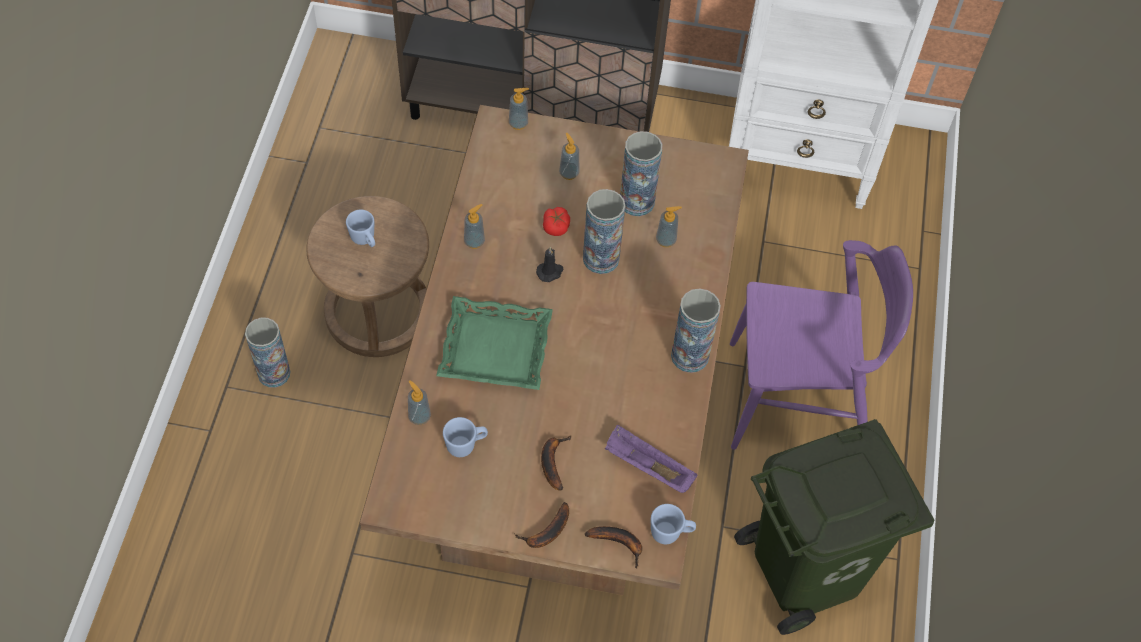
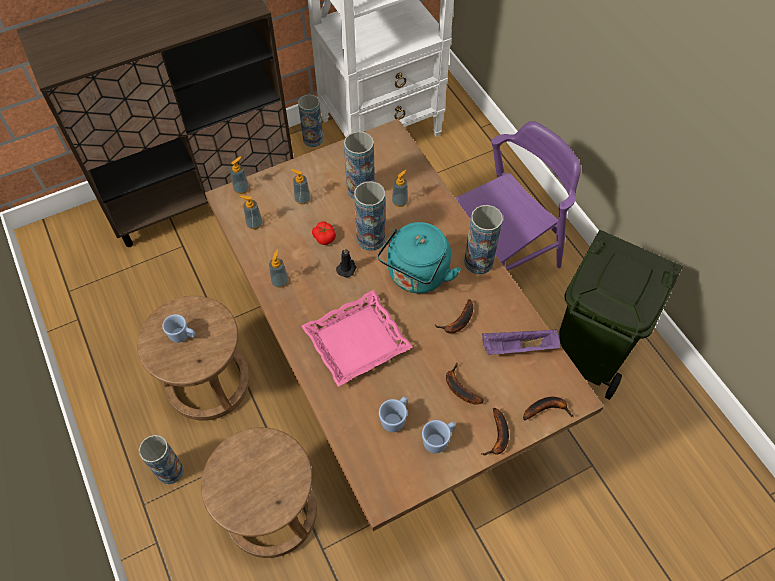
camera: 35 degrees left, 0 degrees up
(334, 481) = (271, 511): none -> brown stool
(419, 416) = (347, 422): soap dispenser -> soap dispenser (254, 224)
(495, 349) = (357, 342): green tray -> pink tray
(610, 400) = (458, 322): none -> banana
(612, 327) = (416, 276): none -> turquoise kettle
(670, 533) = (569, 378): blue mug -> blue mug (438, 440)
(706, 121) = (313, 139): none -> vase

